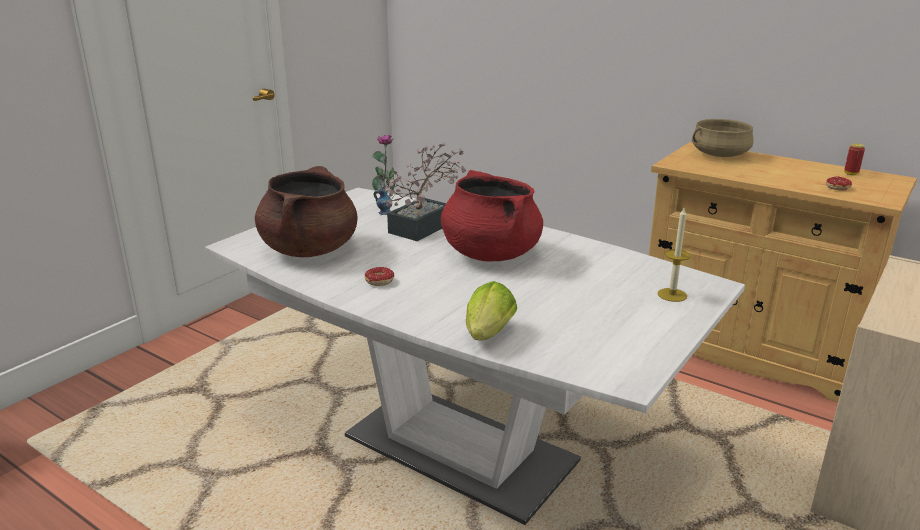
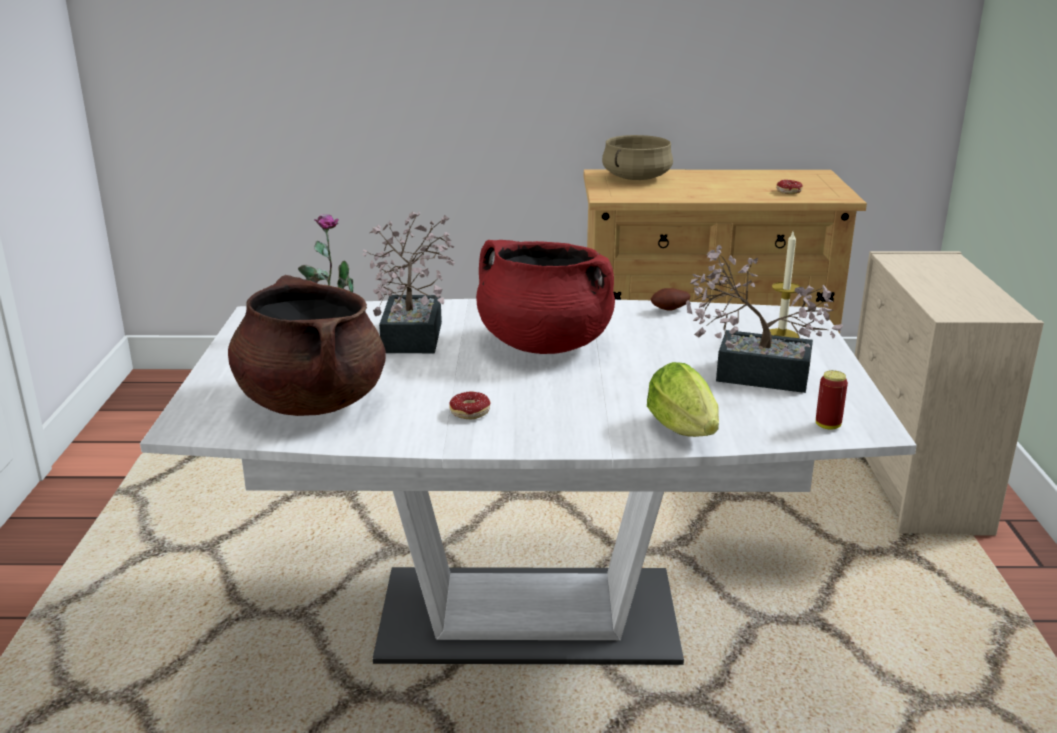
camera: 35 degrees left, 0 degrees up
(601, 313) = (750, 373): none -> potted plant
(615, 255) = (670, 310): none -> potato
(851, 174) = (777, 176): can -> can (827, 425)

